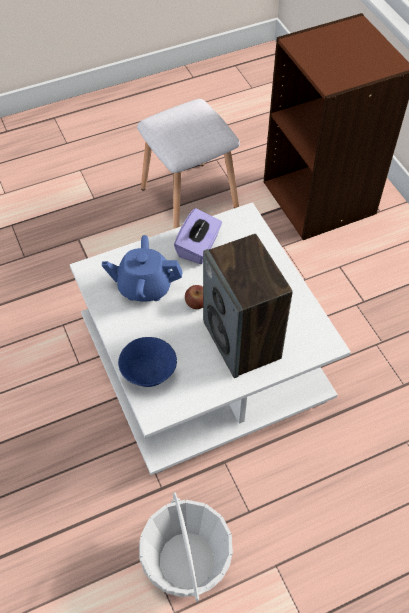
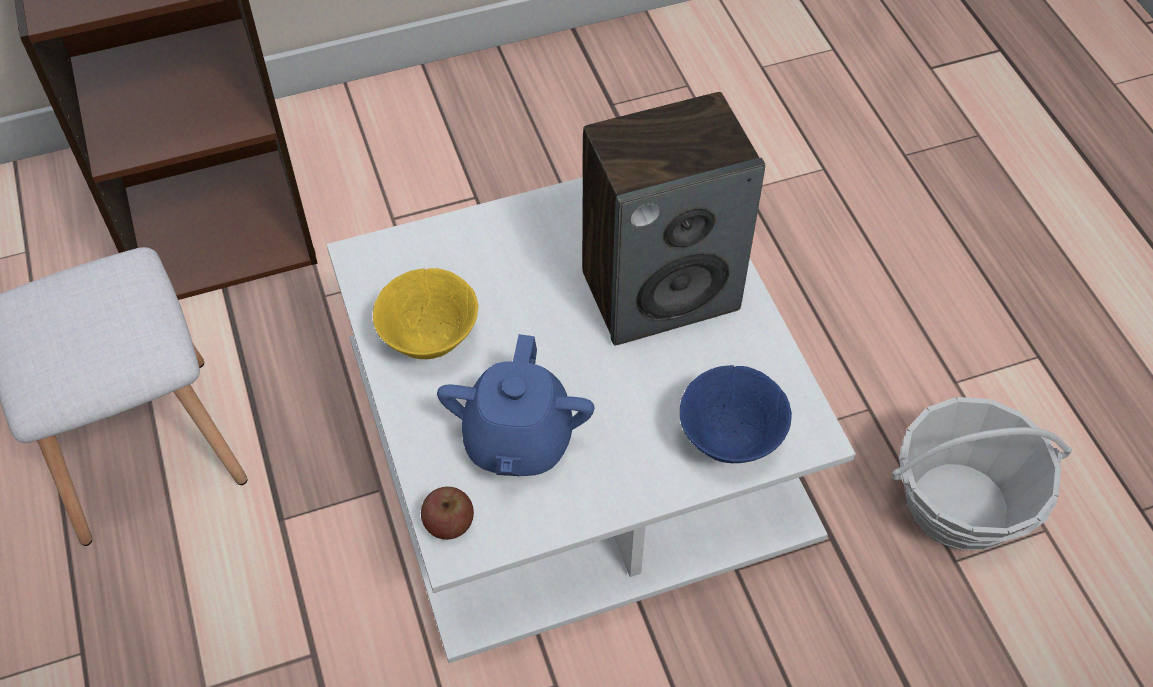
camera: 85 degrees left, 0 degrees up
(197, 303) = (569, 353): apple -> apple (449, 523)
(198, 247) = (429, 341): purple tissue box -> yellow bowl

